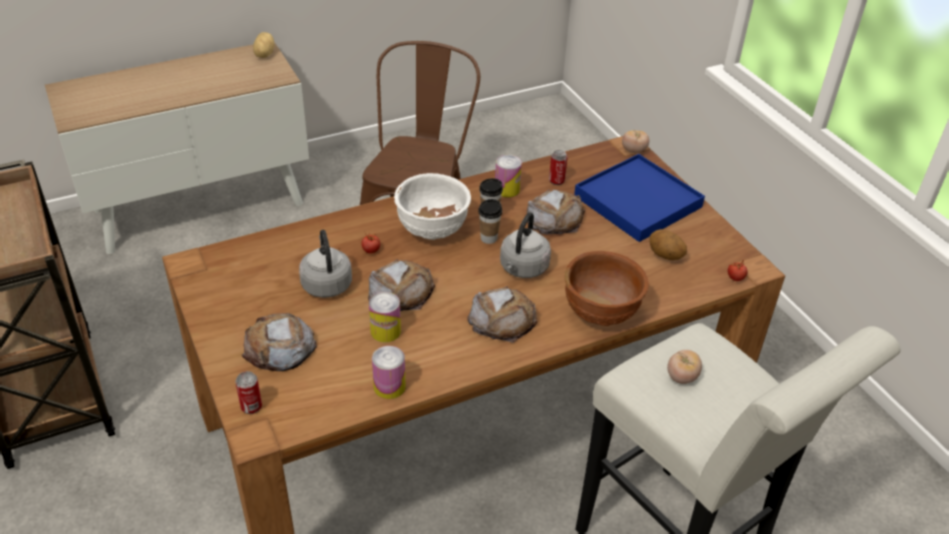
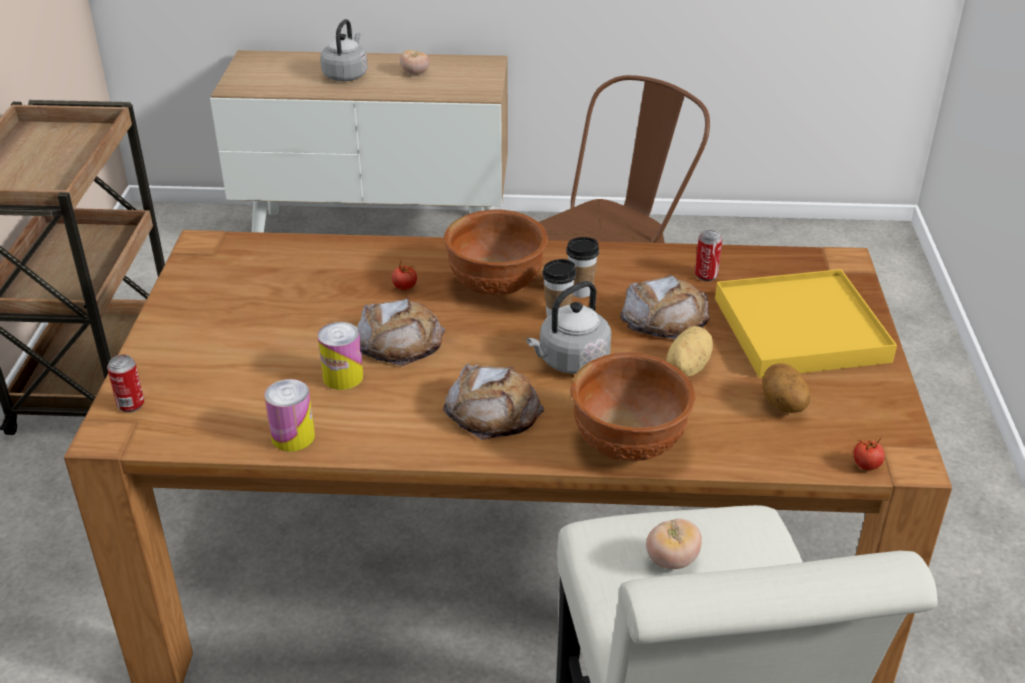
camera: 30 degrees right, 5 degrees down
(263, 54) = (483, 67): potato -> potato (685, 368)
(279, 348) = (213, 356): bread -> none
(326, 283) = (324, 306): grey kettle -> grey kettle (346, 75)
(433, 231) = (496, 287): white bowl -> brown bowl
(507, 189) = (630, 268): can -> none
(634, 150) = (848, 268): tomato -> tomato (415, 73)
(637, 201) = (799, 329): blue tray -> yellow tray

